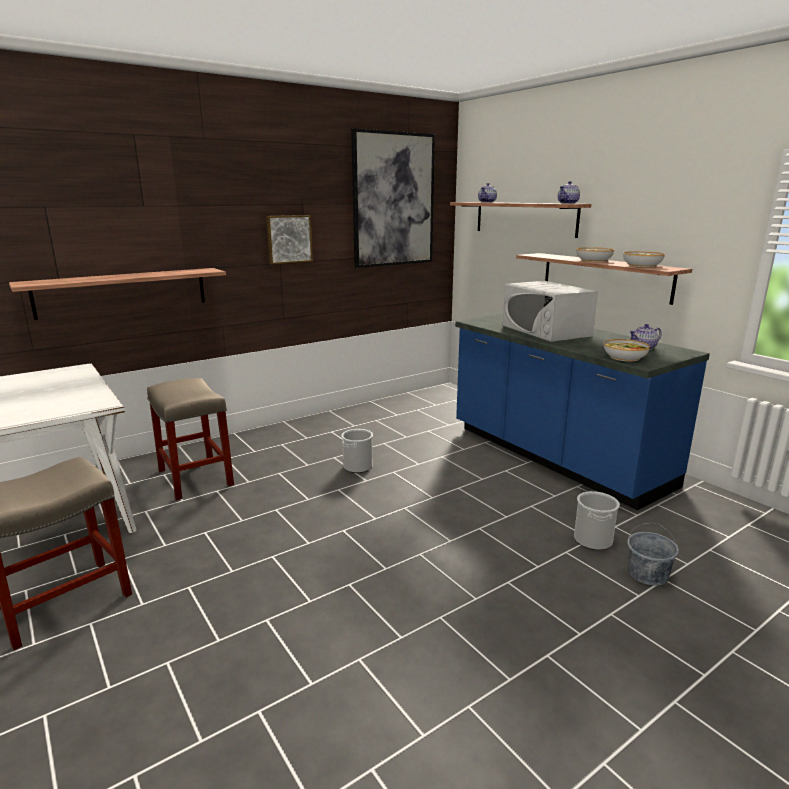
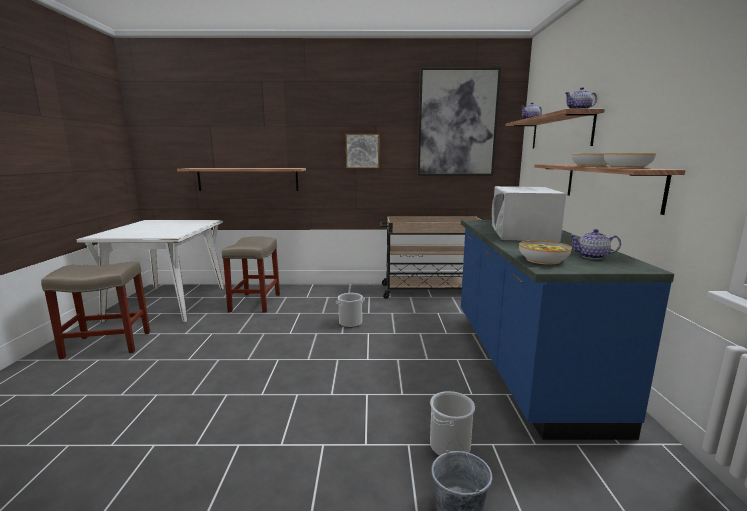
camera: 35 degrees right, 5 degrees down
(387, 409) = (430, 291): none -> beige cart

